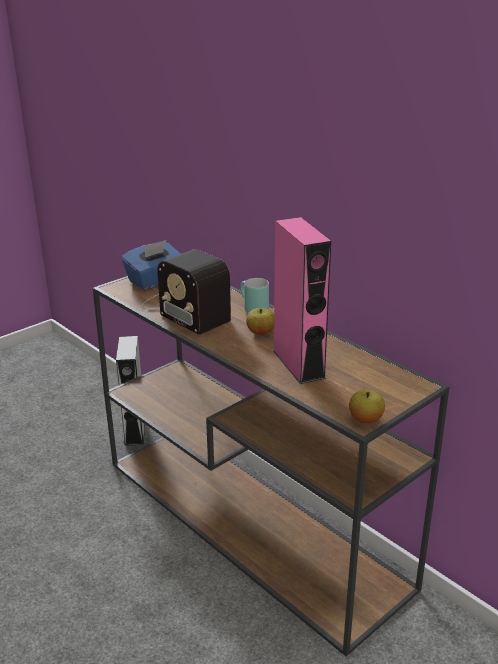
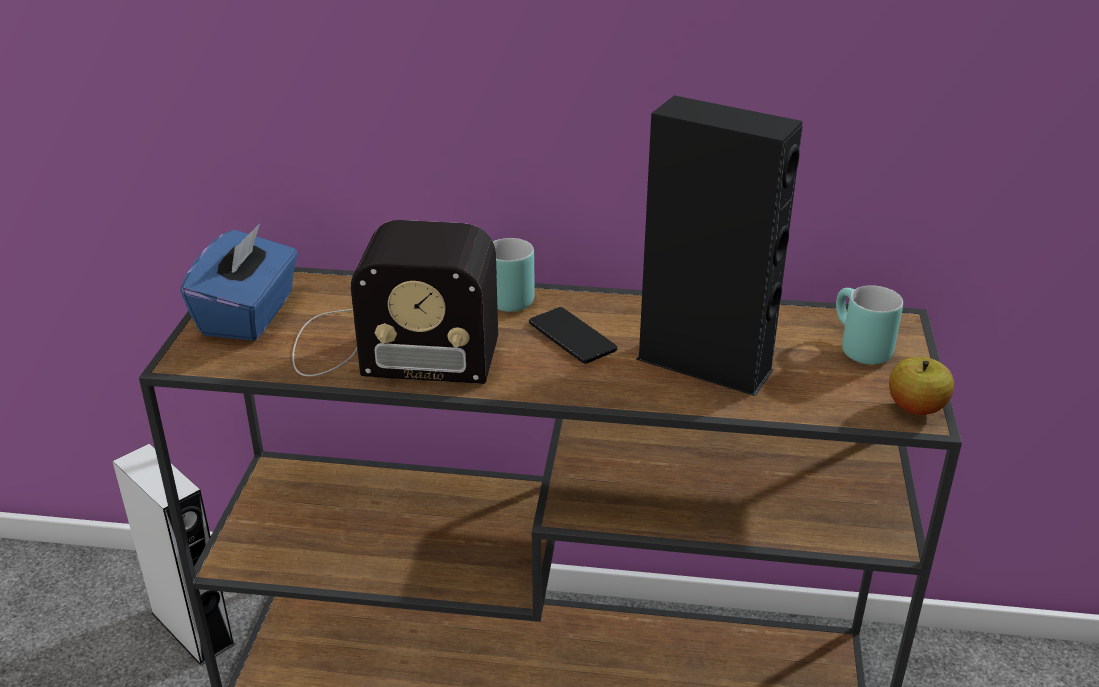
camera: 40 degrees left, 5 degrees up
(260, 332) = (572, 336): apple -> phone
(298, 364) = (704, 364): pink speaker -> black speaker
(380, 386) = (856, 348): none -> turquoise mug

